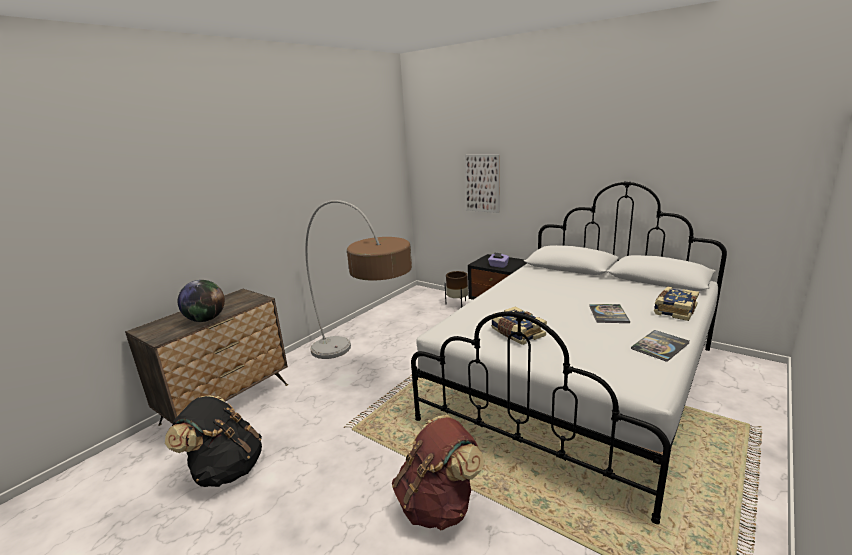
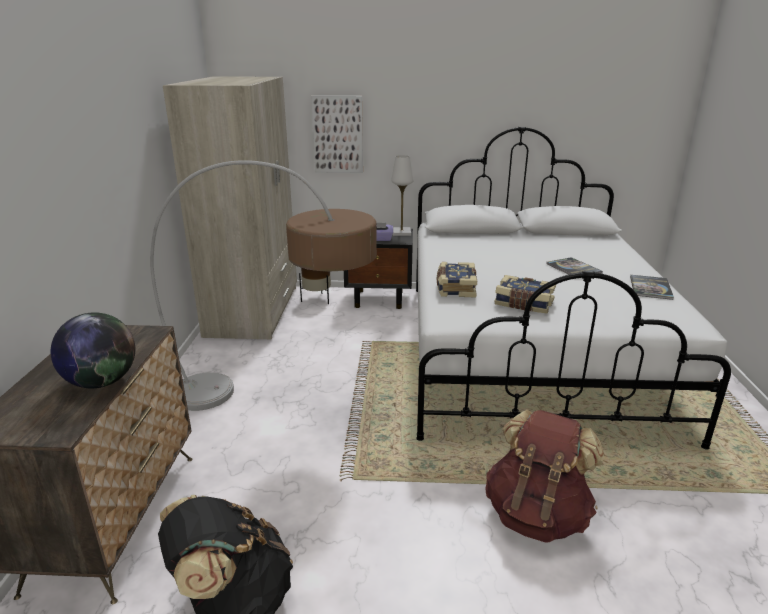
camera: 35 degrees left, 5 degrees up
(411, 304) = (254, 310): none -> beige wardrobe
(520, 263) = (401, 233): none -> white table lamp
(674, 310) = (616, 255): book -> book (455, 288)

